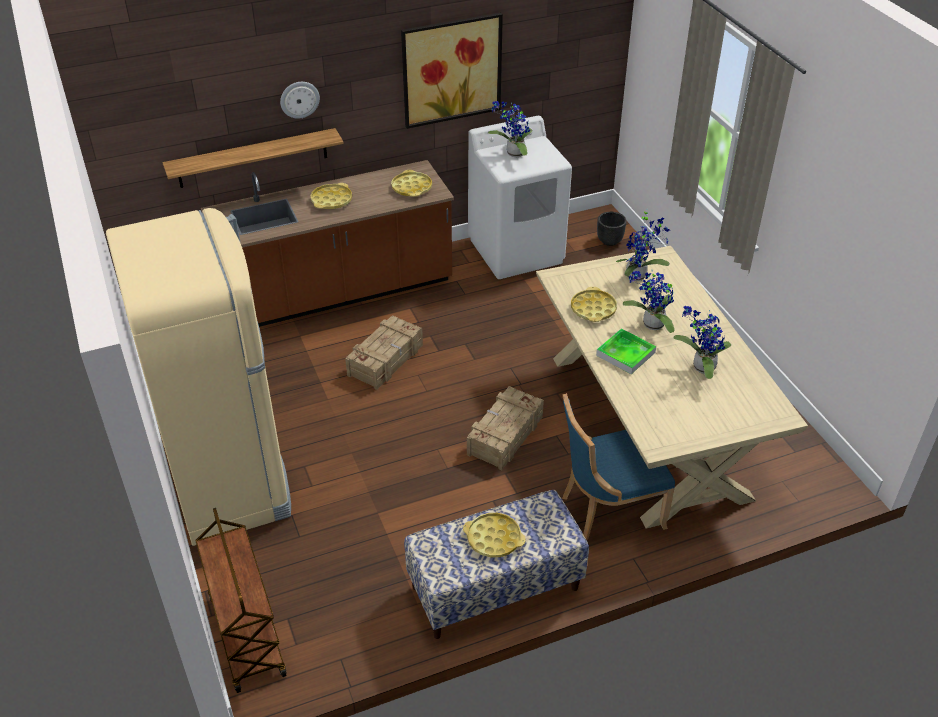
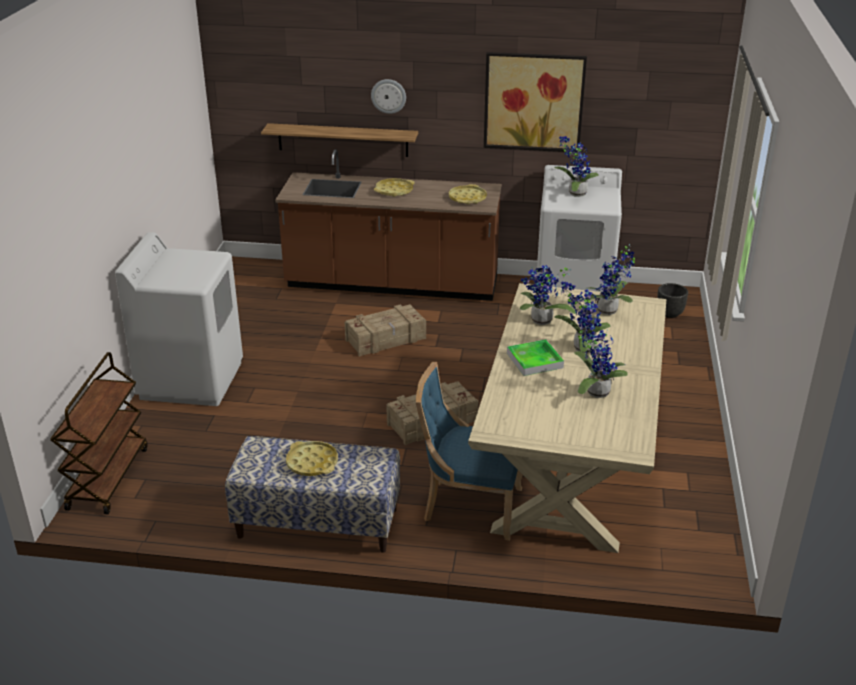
camera: 30 degrees right, 10 degrees down
(230, 483) = (191, 379): beige fridge -> white washing machine
(593, 309) = (540, 322): yellow tray -> potted plant

